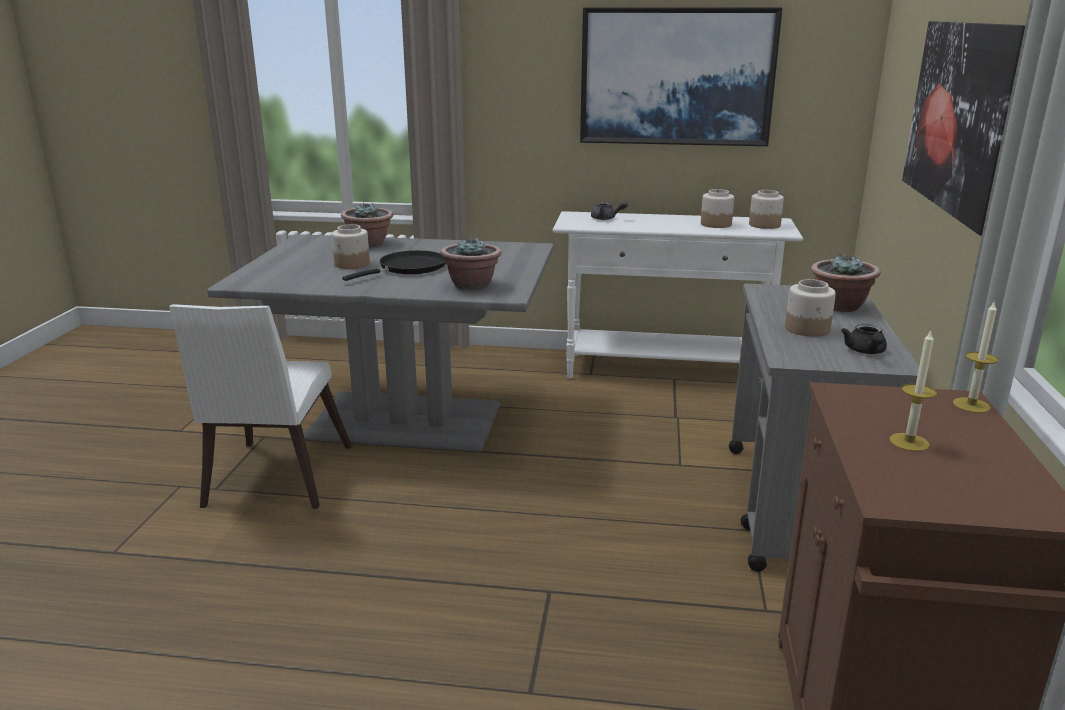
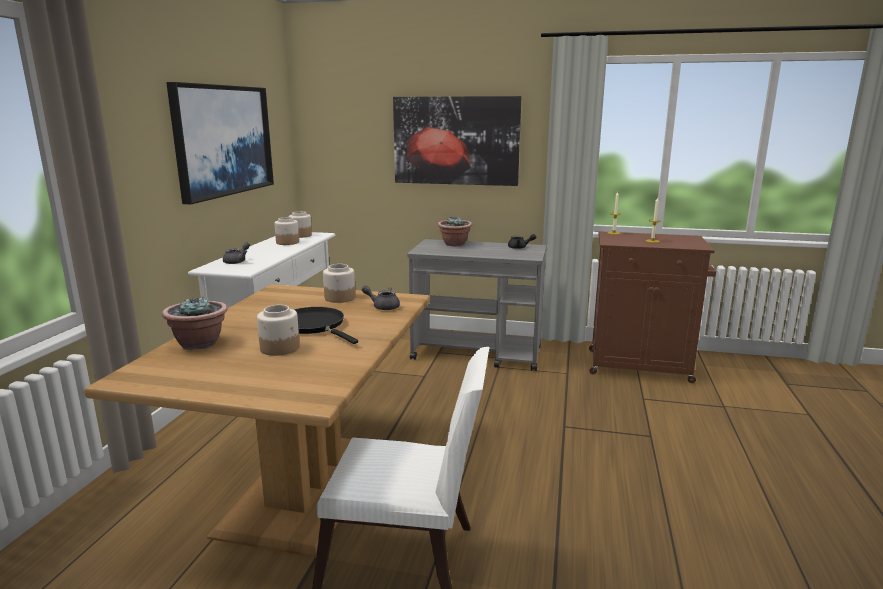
camera: 85 degrees left, 5 degrees down
(405, 420) = (303, 486): grey dining table -> brown dining table
(471, 286) = (383, 306): potted plant -> grey teapot
(808, 329) = (489, 251): jar -> jar (340, 298)

